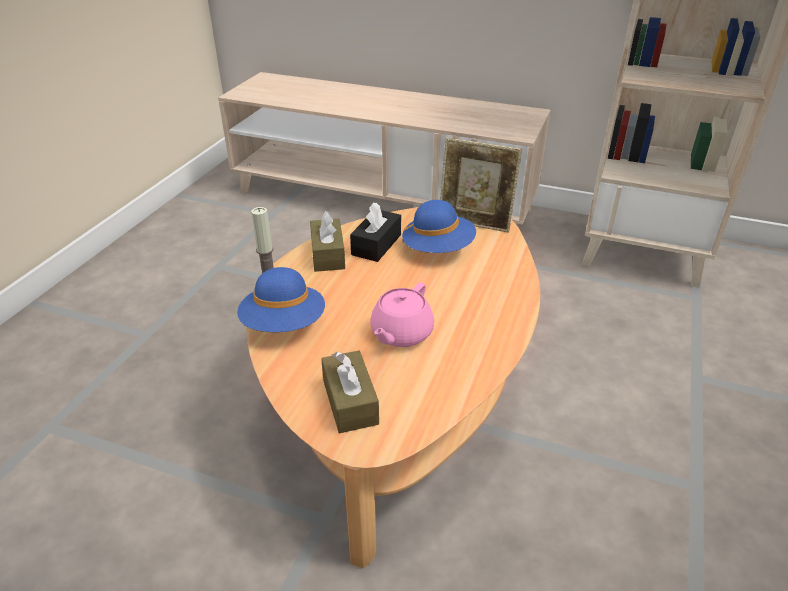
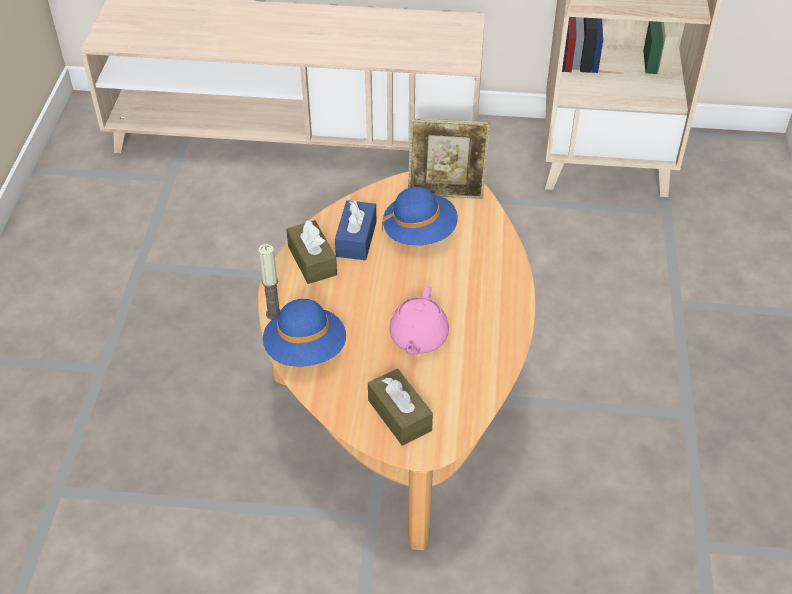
camera: 15 degrees left, 10 degrees up
(376, 245) = (356, 239): black tissue box -> blue tissue box

